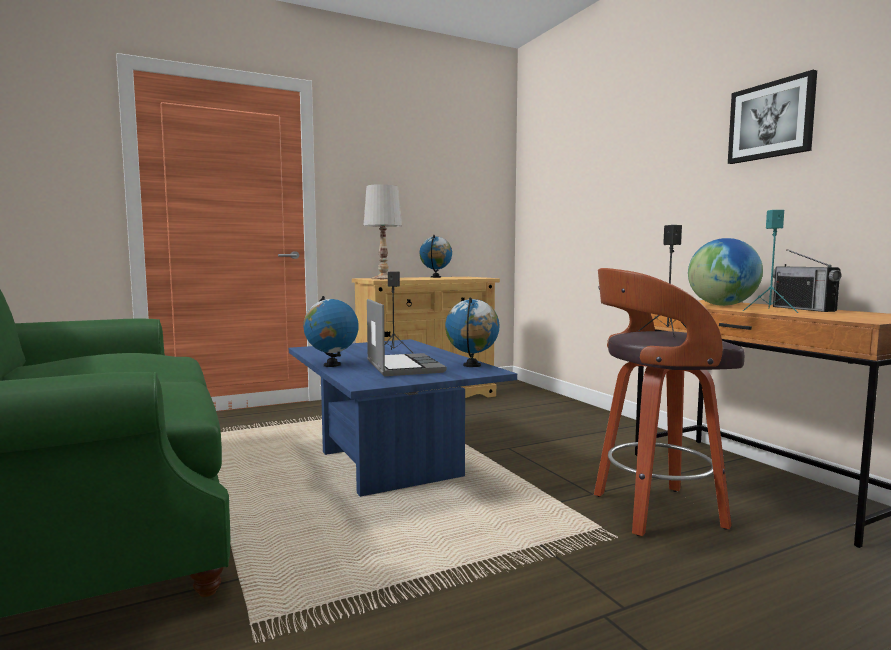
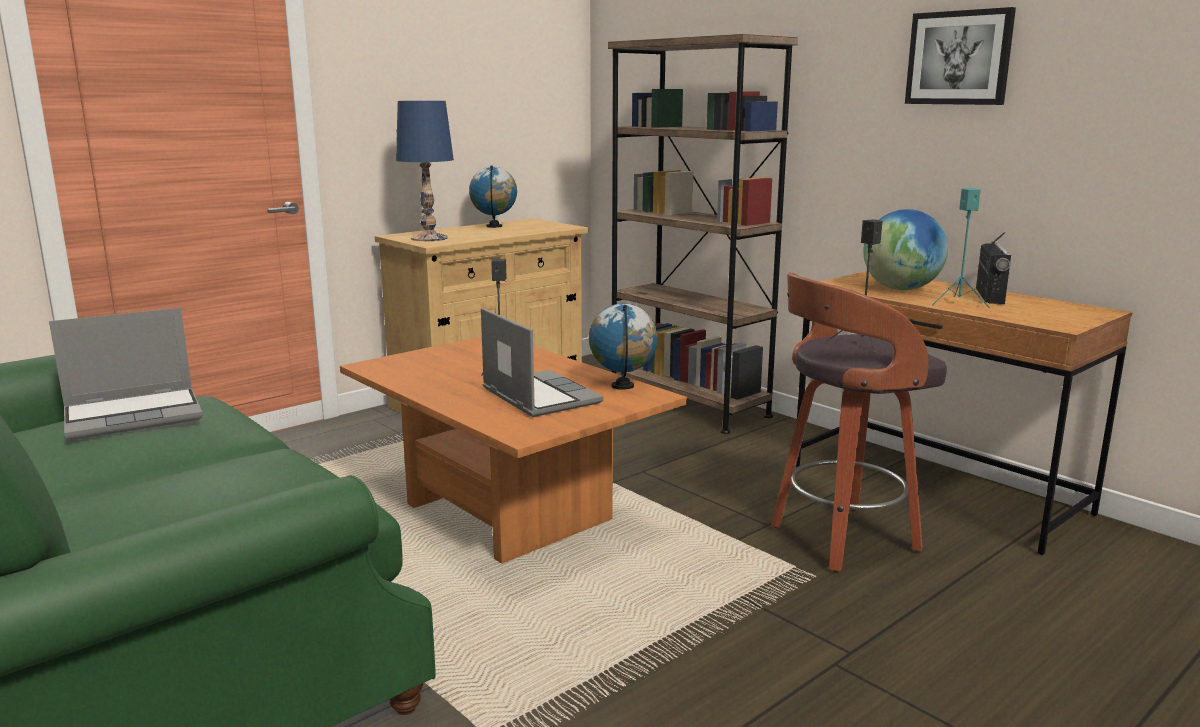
camera: 15 degrees left, 10 degrees up
(115, 355) = (135, 415): none -> laptop
(331, 365) = (443, 401): globe -> none
(383, 278) = (429, 238): white table lamp -> blue table lamp
(389, 464) = (508, 512): blue coffee table -> orange coffee table
(567, 410) = (688, 404): none -> brown bookcase
(803, 309) = (990, 296): radio -> radio turned 135 degrees counterclockwise

